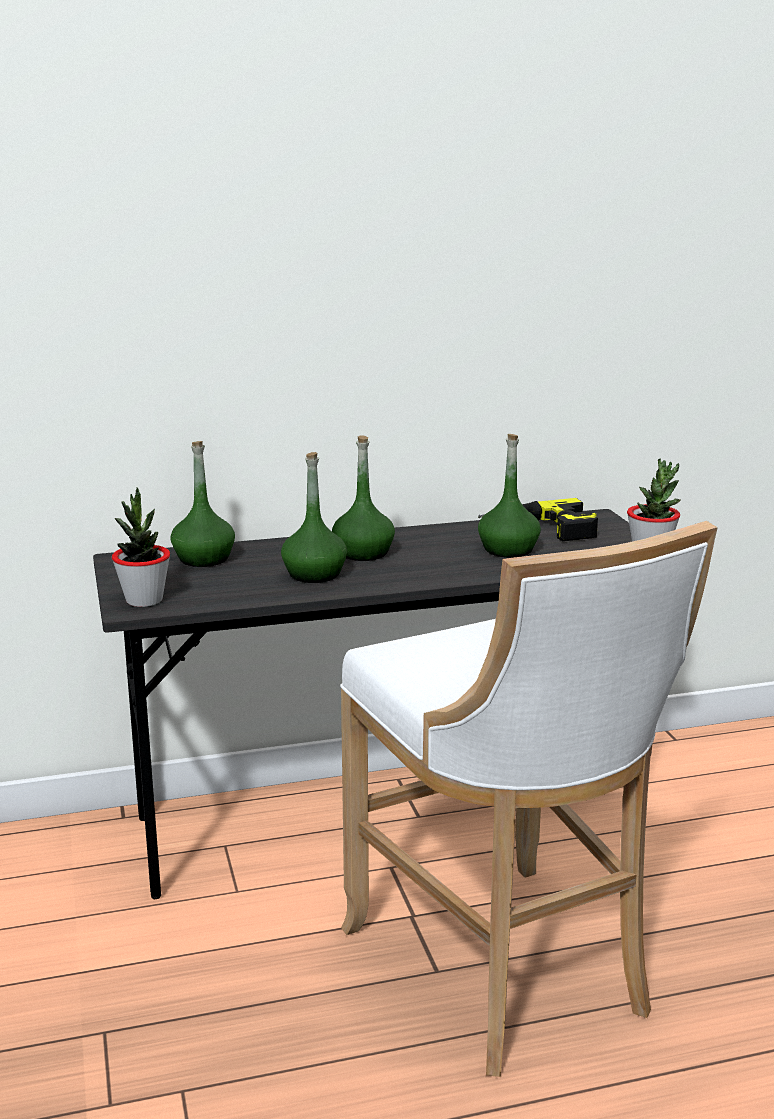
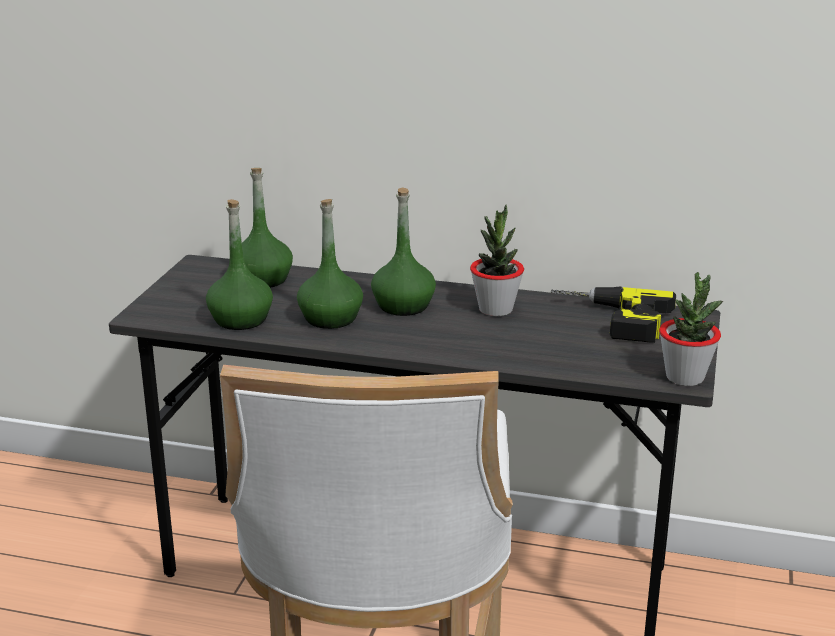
camera: 30 degrees right, 5 degrees up
(144, 600) = (163, 310): potted plant -> potted plant (495, 309)
(508, 550) = (544, 335): green bottle -> green bottle (241, 319)

